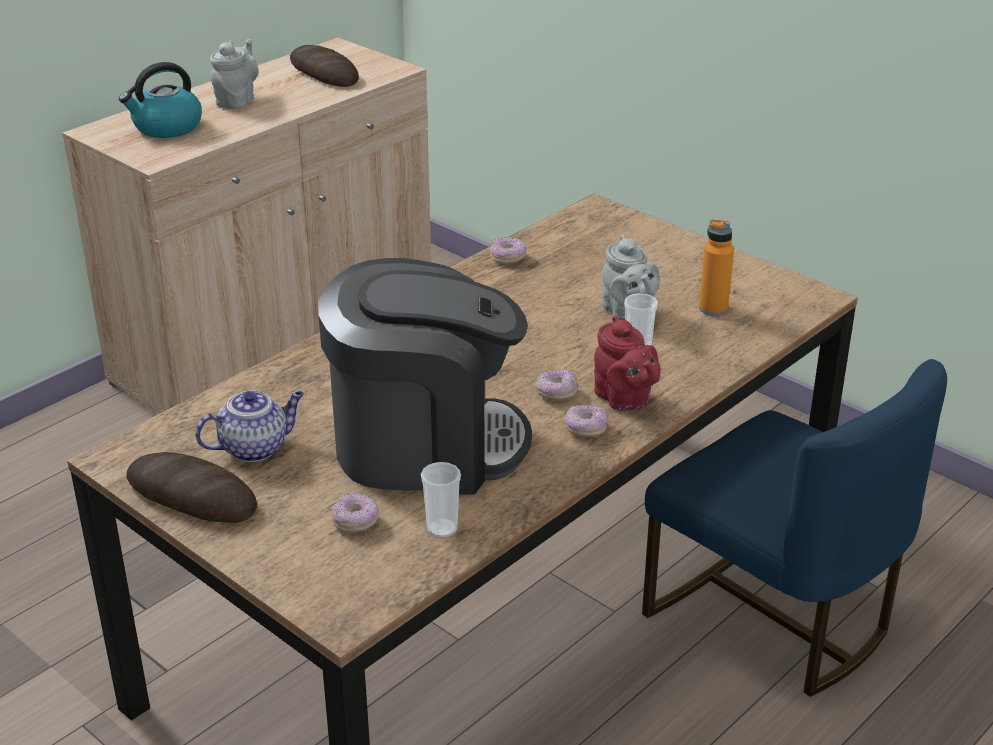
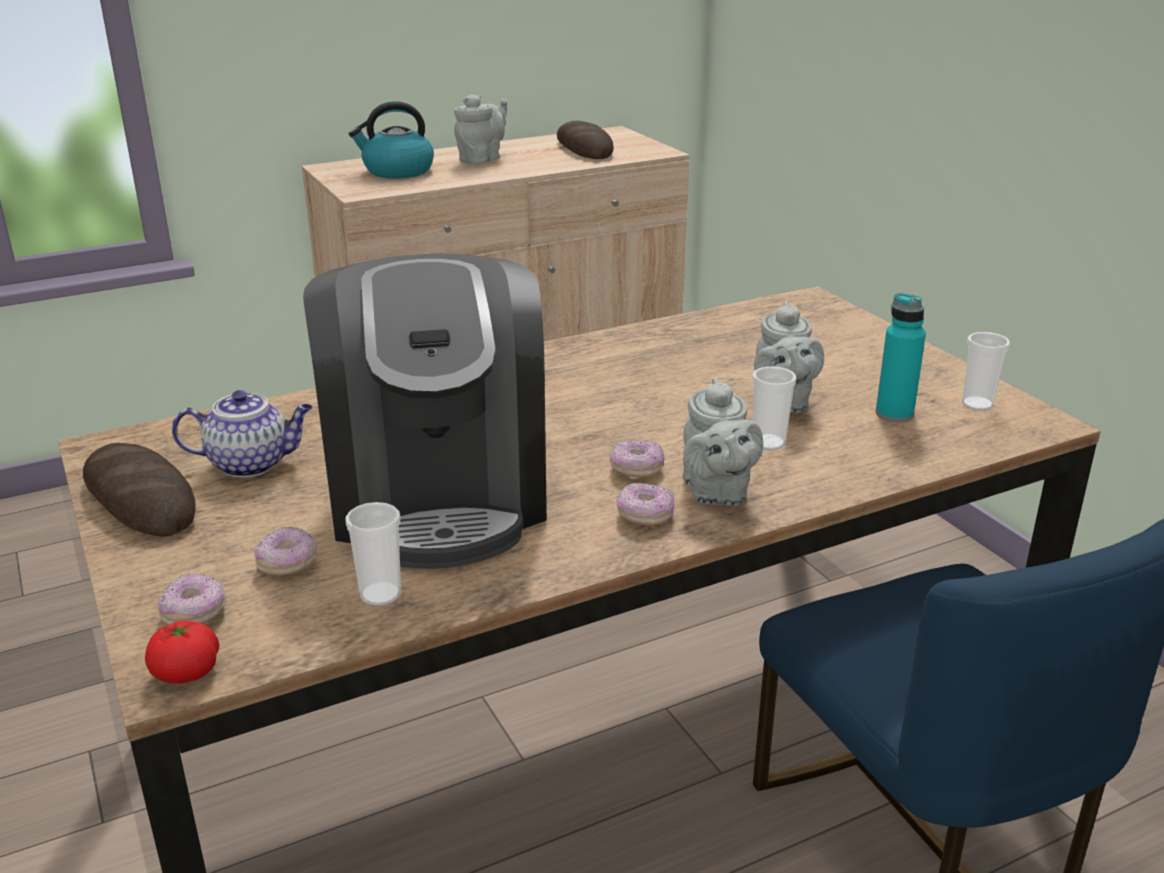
camera: 20 degrees right, 5 degrees down
(350, 613) = (186, 672): none -> tomato
(426, 445) = (439, 496): coffee machine -> coffee machine turned 60 degrees clockwise
(508, 258) = (677, 329): donut -> donut (195, 614)
(624, 400) = (716, 492): red teapot -> grey teapot
(713, 309) = (894, 414): orange bottle -> turquoise bottle
(767, 289) = (977, 404): none -> cup

